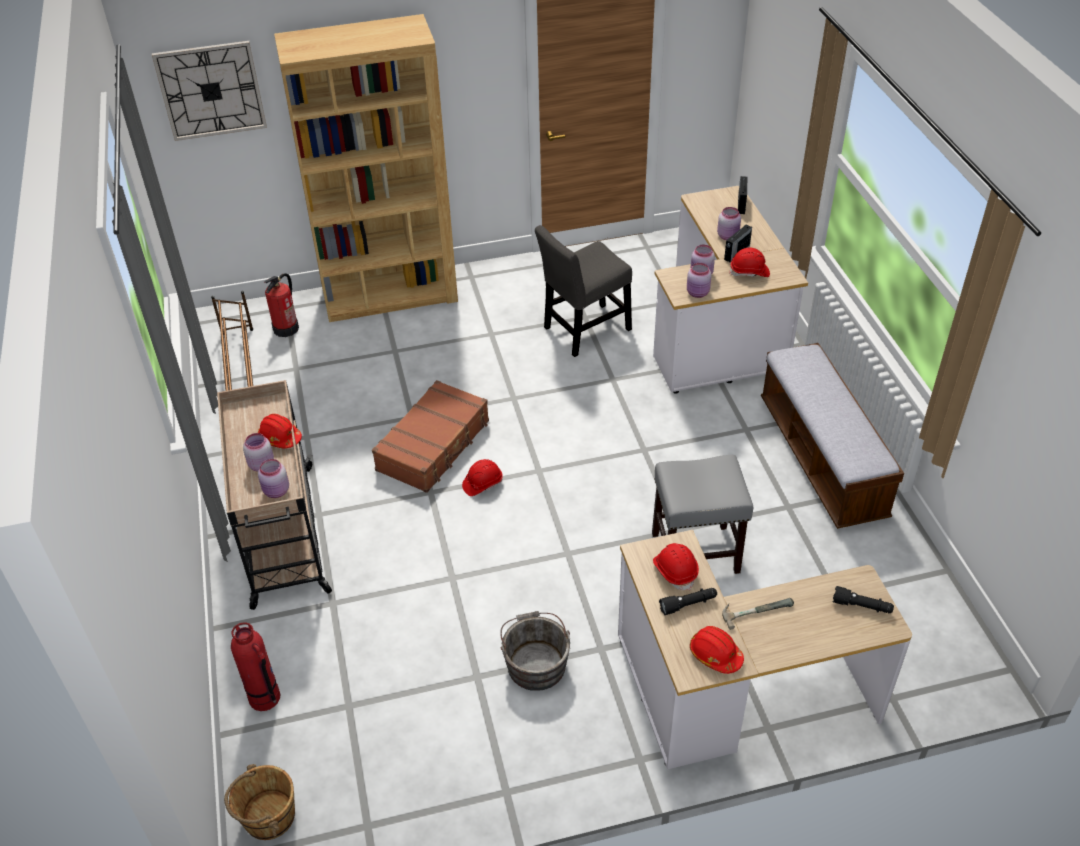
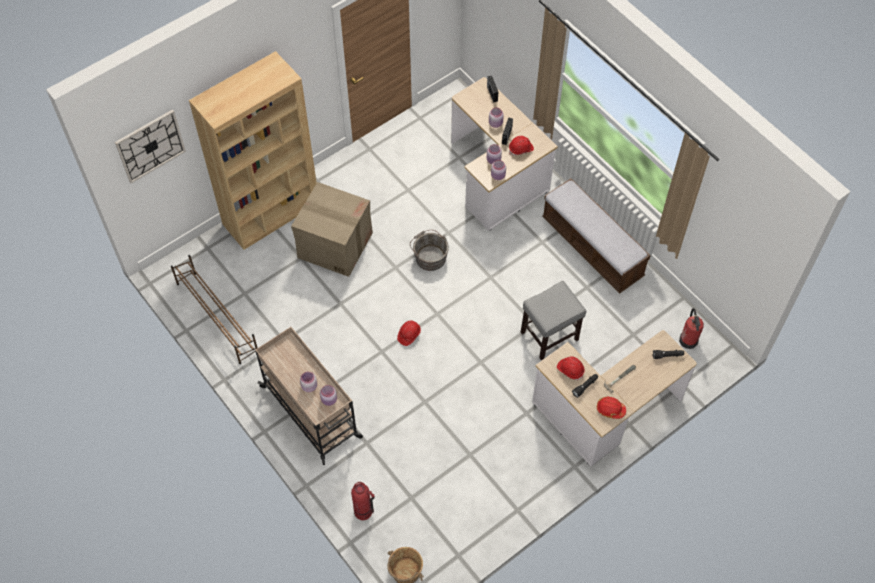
camera: 25 degrees left, 15 degrees up
(280, 437) = (308, 364): red hard hat -> none
(286, 328) = (218, 264): fire extinguisher -> fire extinguisher (688, 340)
(434, 446) = (366, 319): brown suitcase -> none
(448, 349) = (334, 245): none -> cardboard box
(535, 662) = (496, 434): grey bucket -> grey bucket (429, 256)
(584, 331) = (412, 201): grey chair -> none

